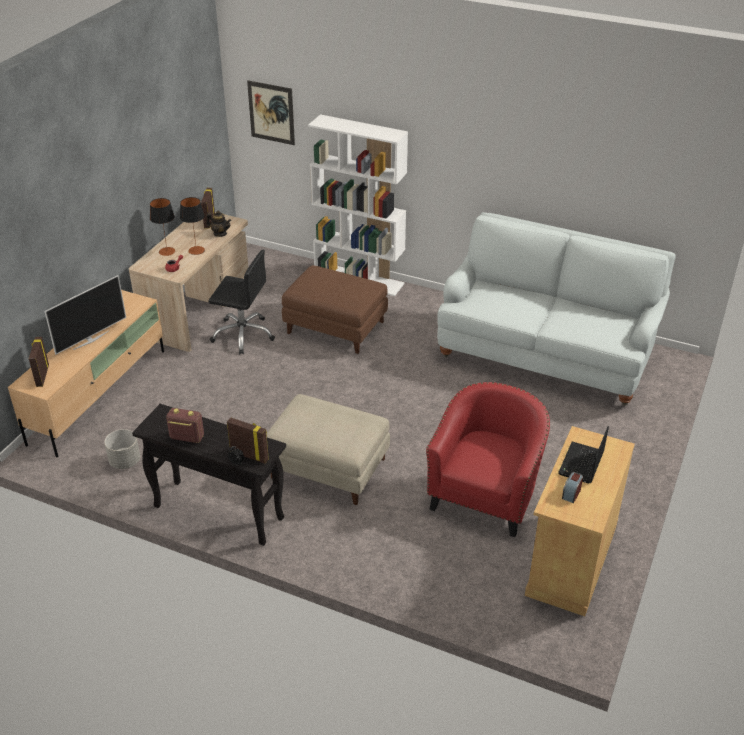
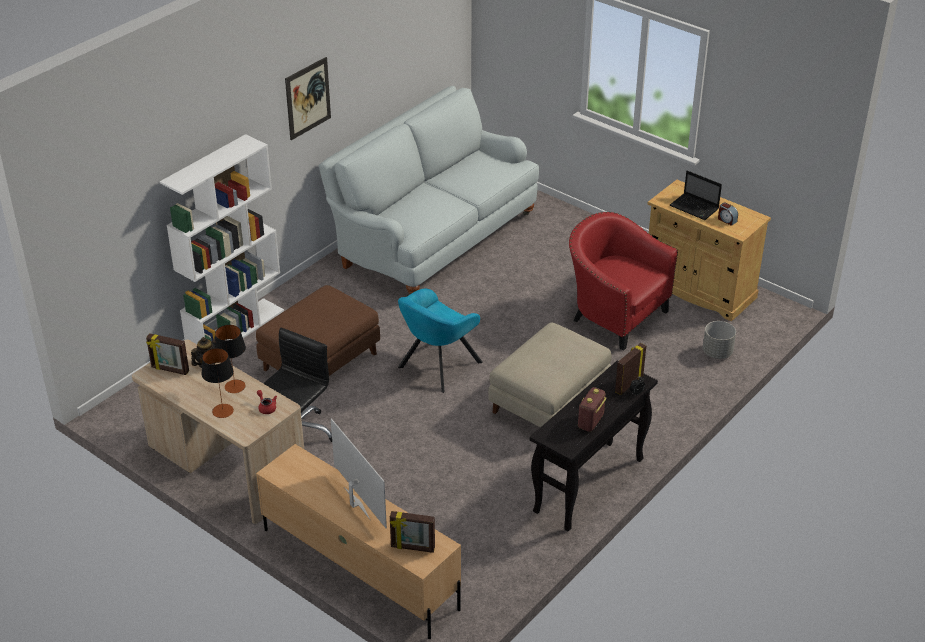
camera: 75 degrees left, 0 degrees up
(125, 461) = (488, 551): grey planter -> grey planter (717, 353)
(271, 112) = (102, 222): picture -> picture (308, 98)
(354, 391) = (437, 367): none -> turquoise armchair

